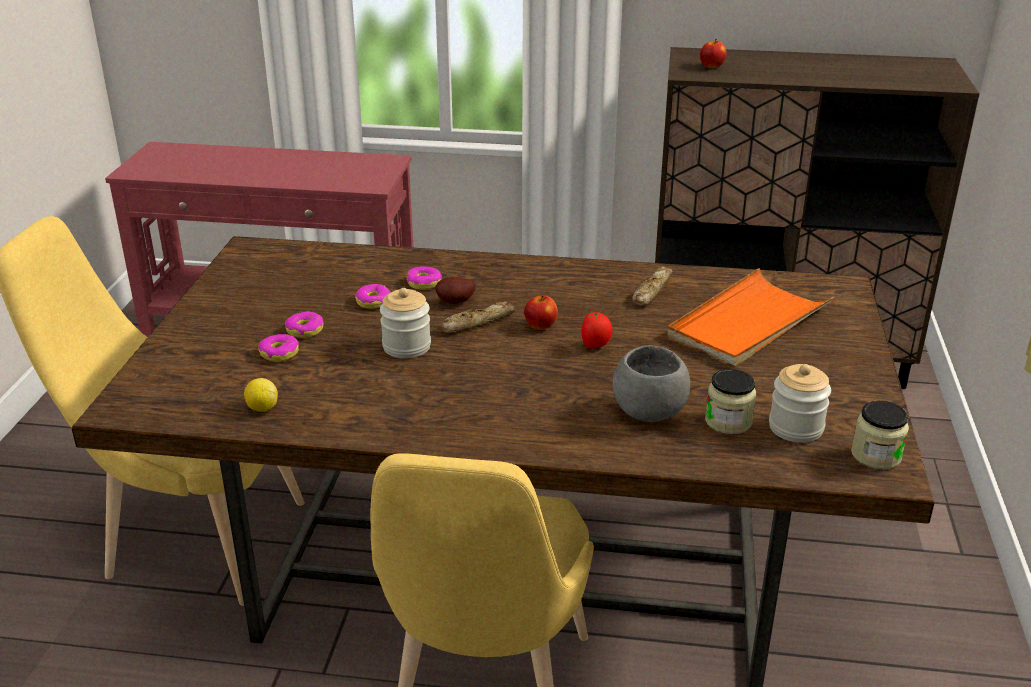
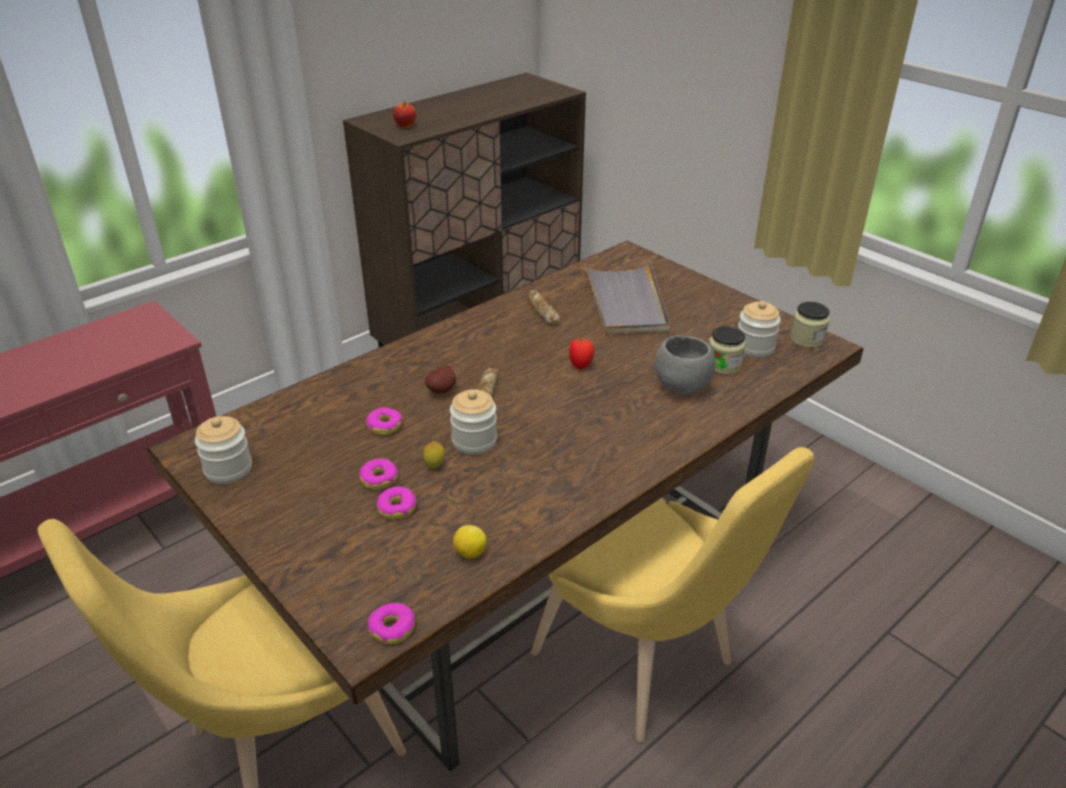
camera: 50 degrees left, 5 degrees up
(244, 272) = (228, 469): none -> jar
(351, 345) = (435, 466): none -> lemon
(424, 283) = (393, 390): donut -> donut (392, 628)
(540, 326) = (526, 373): apple -> none
(748, 323) = (626, 301): orange tray -> grey tray

